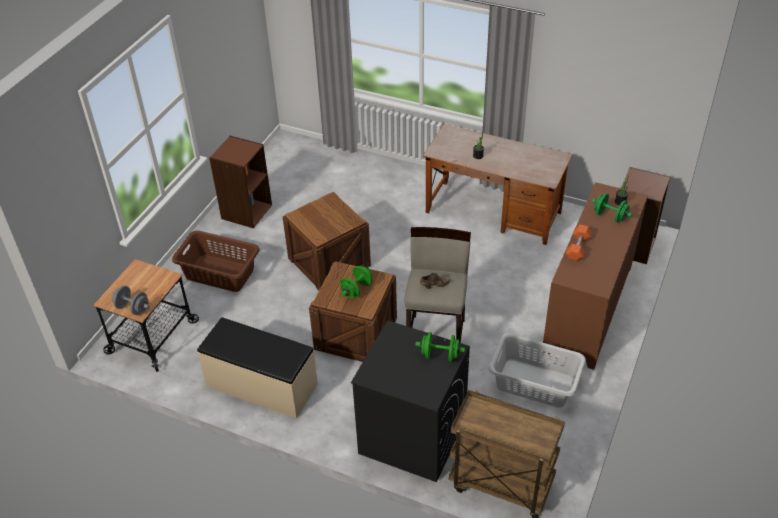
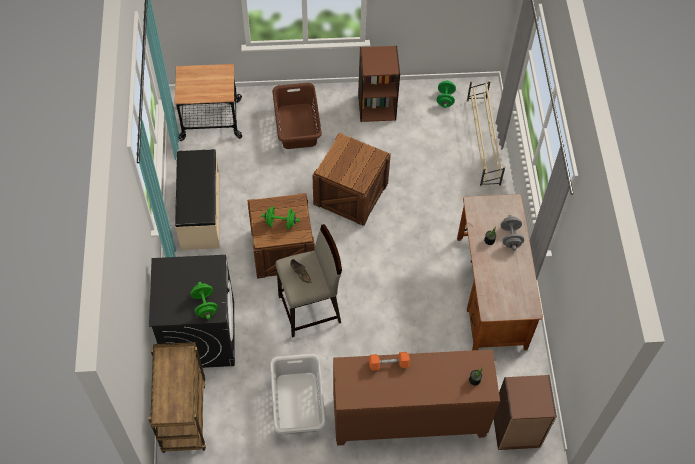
camera: 60 degrees right, 15 degrees up
(133, 308) = (184, 90): grey dumbbell -> grey dumbbell (510, 237)
(340, 162) = (483, 142): none -> beige shoe rack
(610, 216) = (448, 377): green dumbbell -> green dumbbell (445, 99)

